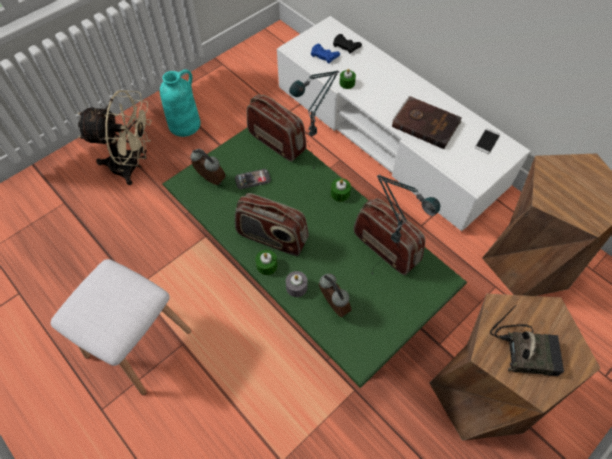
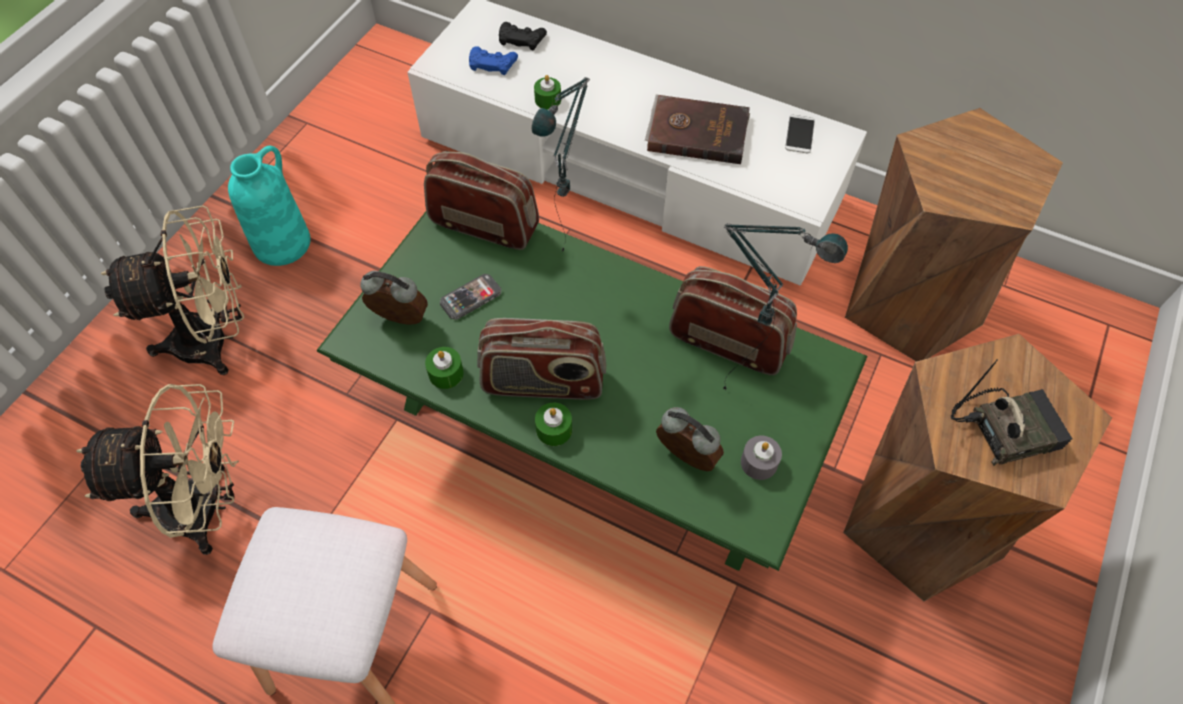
camera: 20 degrees left, 0 degrees up
(93, 252) = (207, 509): none -> beige fan
(296, 287) = (616, 448): grey candle -> grey candle (759, 462)
(340, 193) = (622, 278): green candle -> green candle (446, 373)

